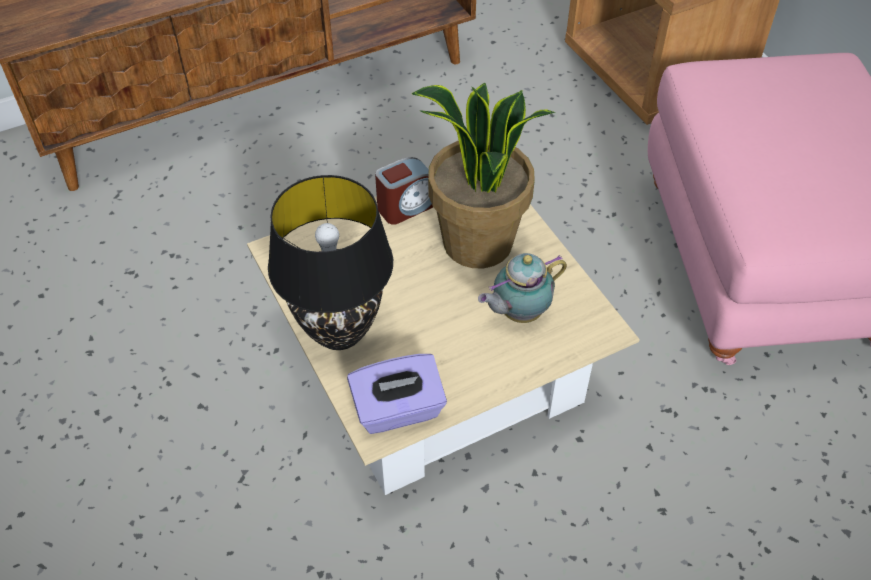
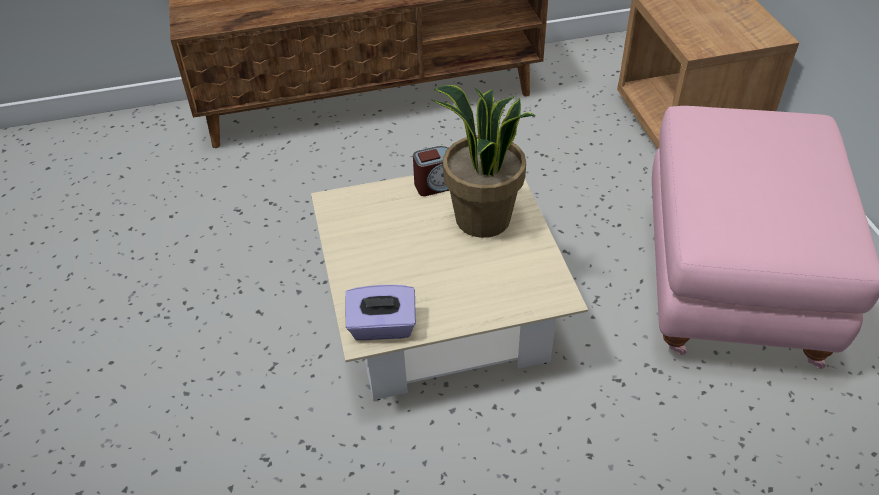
camera: 15 degrees right, 5 degrees down
(340, 331) = (358, 264): black table lamp -> none
(518, 313) = (497, 274): teapot -> none

